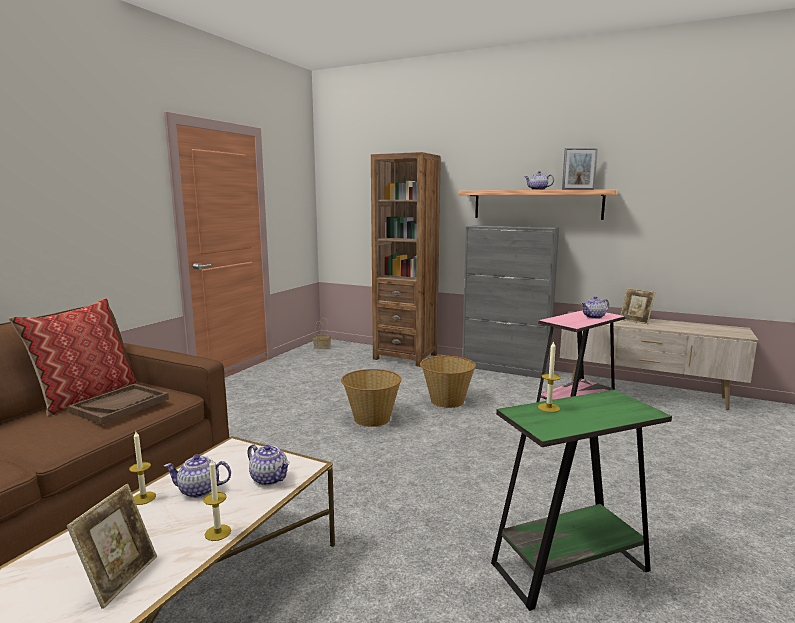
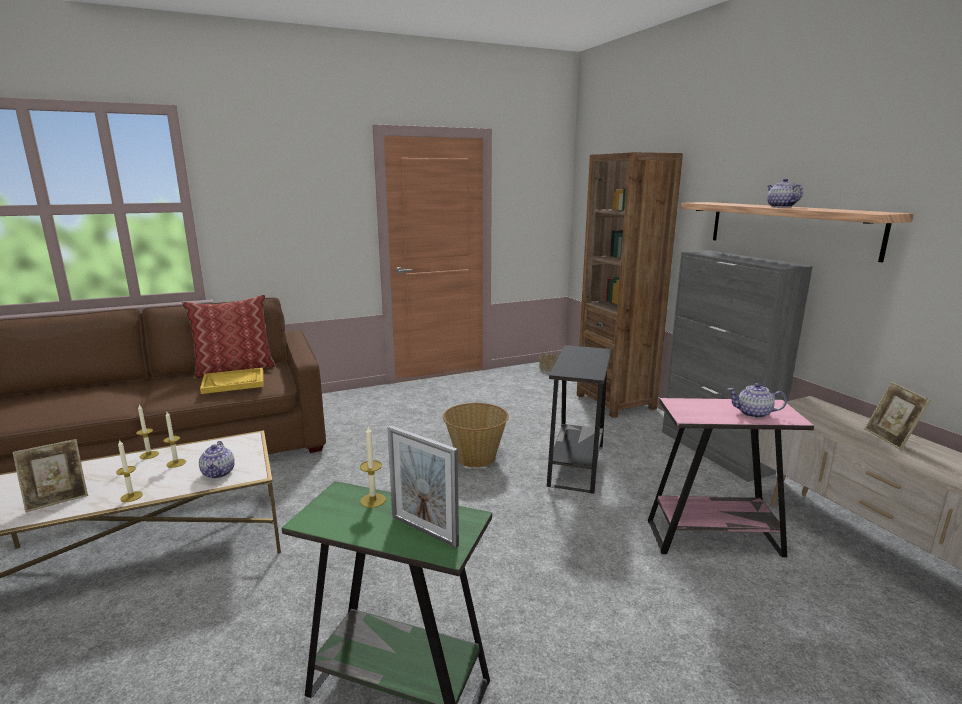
camera: 40 degrees right, 5 degrees up
(120, 405) = (233, 382): brown tray -> yellow tray
(198, 490) = (176, 463): teapot -> candle
(446, 401) = (576, 466): basket -> black side table
(578, 189) = (836, 210): picture frame -> picture frame (424, 531)

